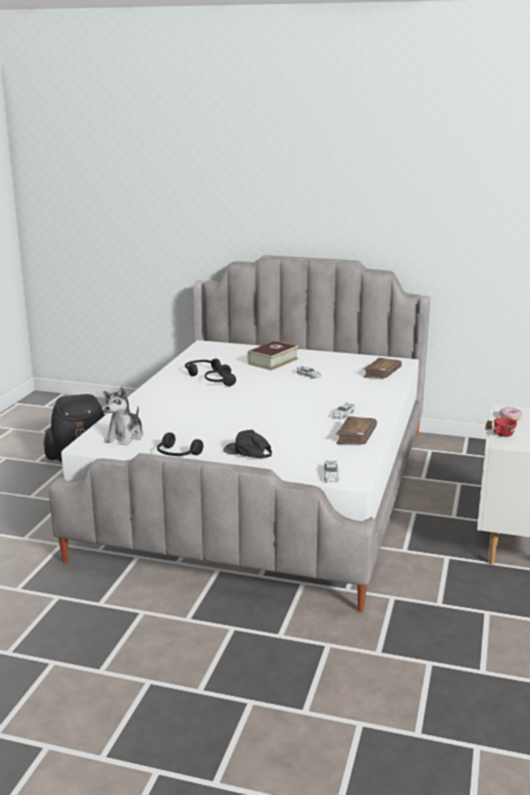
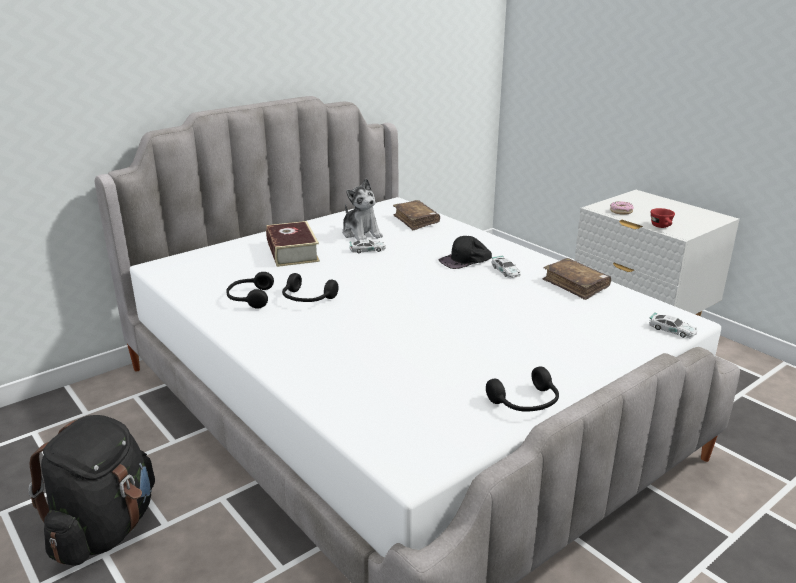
camera: 55 degrees left, 5 degrees up
(125, 437) = (418, 424): plush toy -> plush toy (361, 234)
(248, 452) = (563, 353): black cap -> black cap (465, 260)

